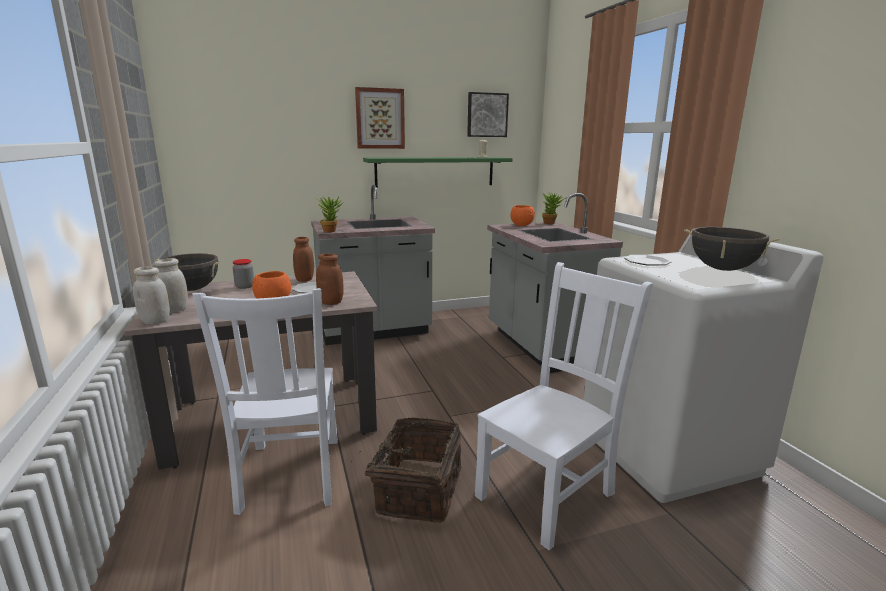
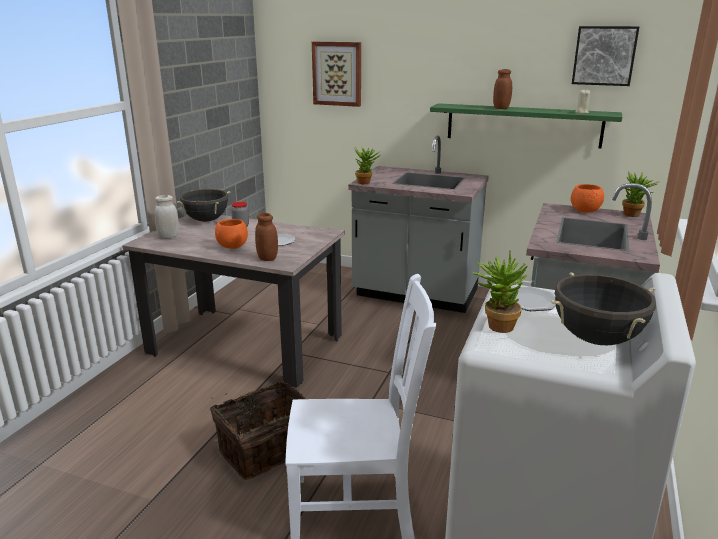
camera: 40 degrees right, 5 degrees up
(155, 321) = (145, 243): white jar -> none
(290, 476) = (203, 394): white chair -> none
(305, 280) = (290, 230): brown jar -> brown jar (501, 108)
(380, 118) = (460, 60): picture -> picture (337, 73)
(668, 276) = (496, 325): none -> potted plant

